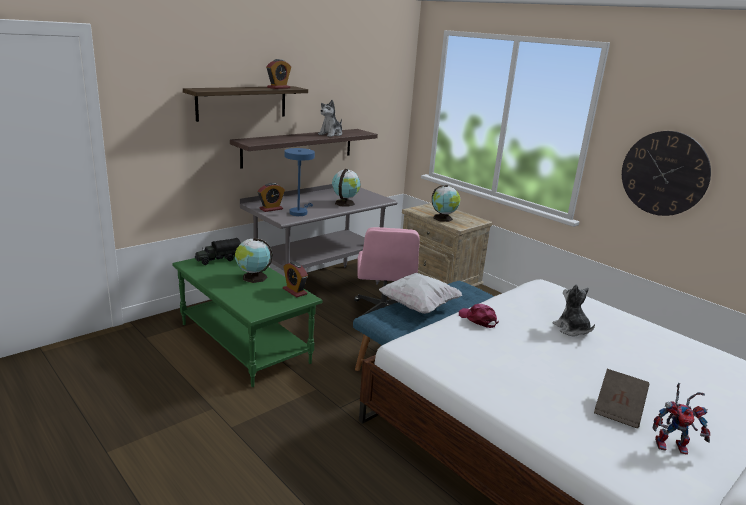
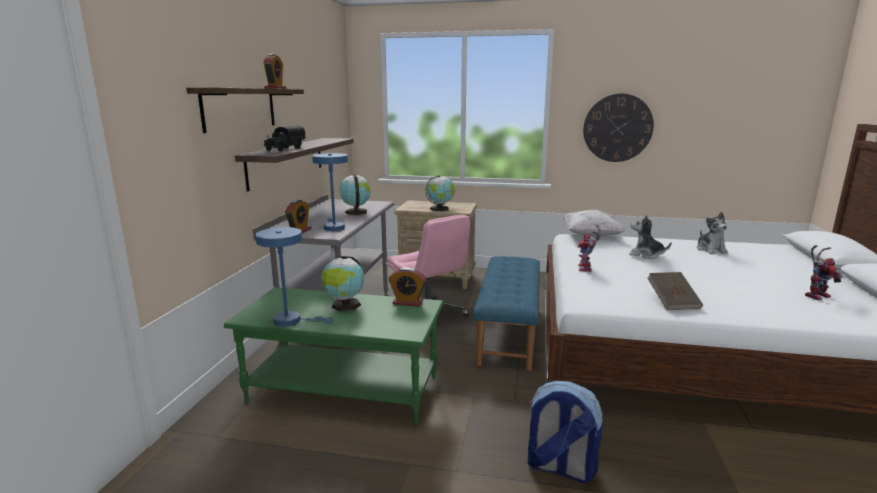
camera: 35 degrees left, 5 degrees down
(207, 275) = (292, 320): none -> blue table lamp
(218, 260) = (274, 303): toy truck -> toy truck (285, 149)
(294, 464) = (559, 467): none -> backpack
(331, 134) = (317, 142): plush toy -> plush toy (710, 250)
(419, 306) = (507, 282): white pillow -> white pillow (591, 236)
(478, 319) = (586, 269): pink cap -> toy robot
(618, 409) = (760, 288): brown book -> brown book (672, 302)

